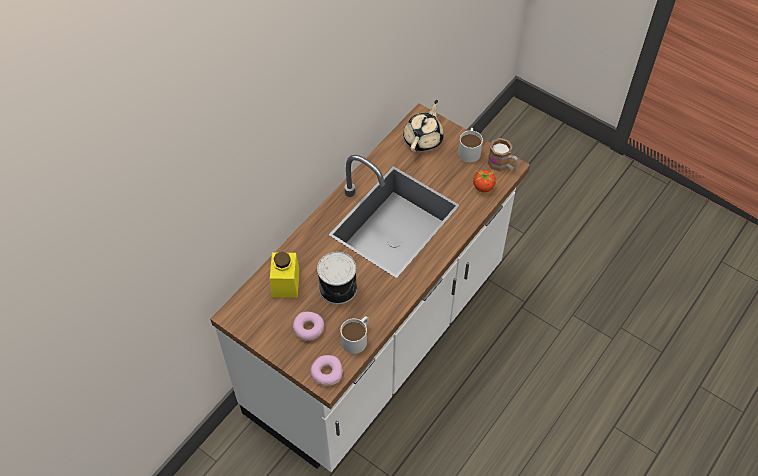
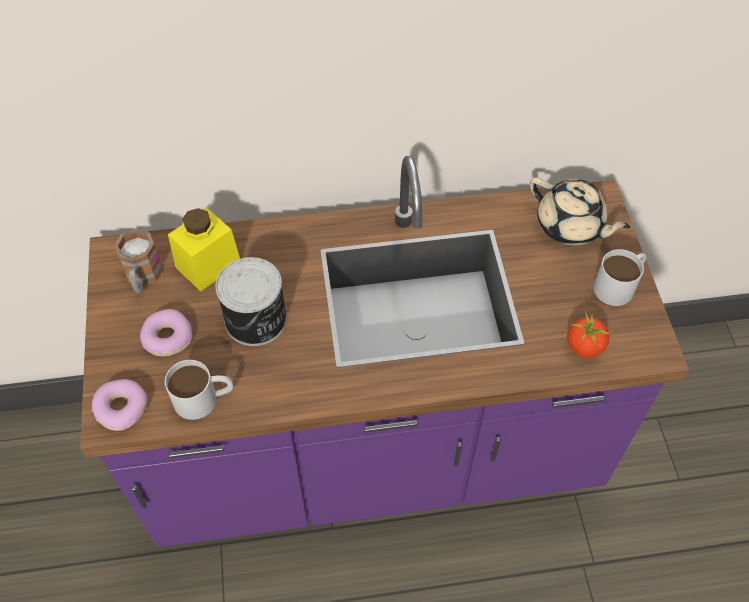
camera: 45 degrees right, 0 degrees up
(379, 341) = (374, 453): white counter -> purple counter
(423, 139) = (570, 226): beige teapot -> beige teapot turned 60 degrees clockwise
(502, 165) = (645, 339): mug -> mug (143, 277)

